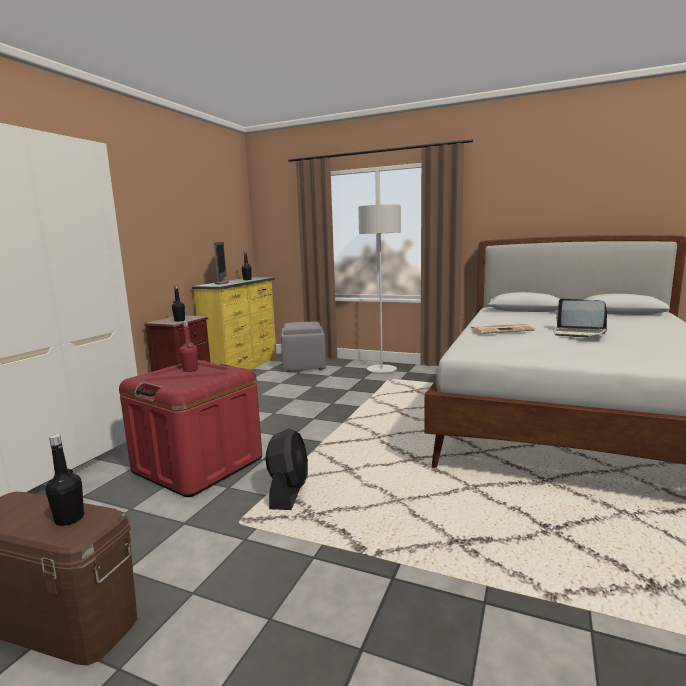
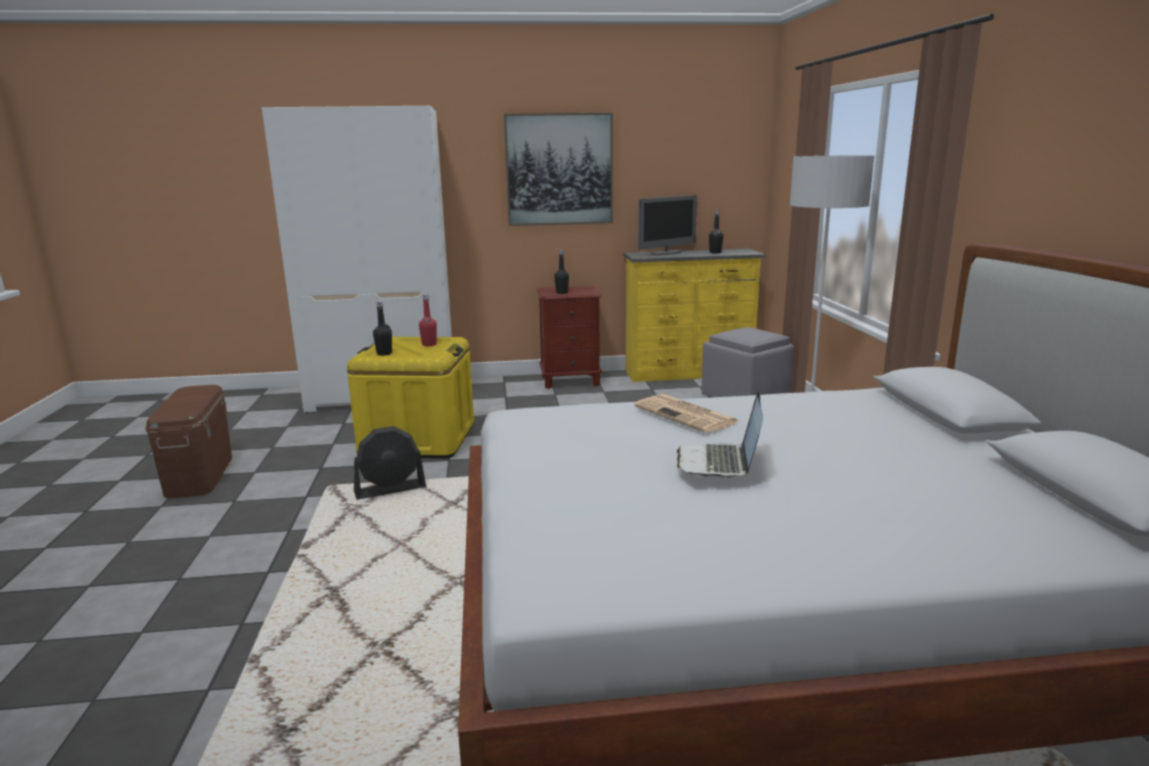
camera: 60 degrees right, 5 degrees up
(69, 519) = (181, 407): black bottle -> black bottle (384, 353)
(144, 220) = (559, 170): none -> picture
(198, 465) = (418, 439): red storage box -> yellow storage box

